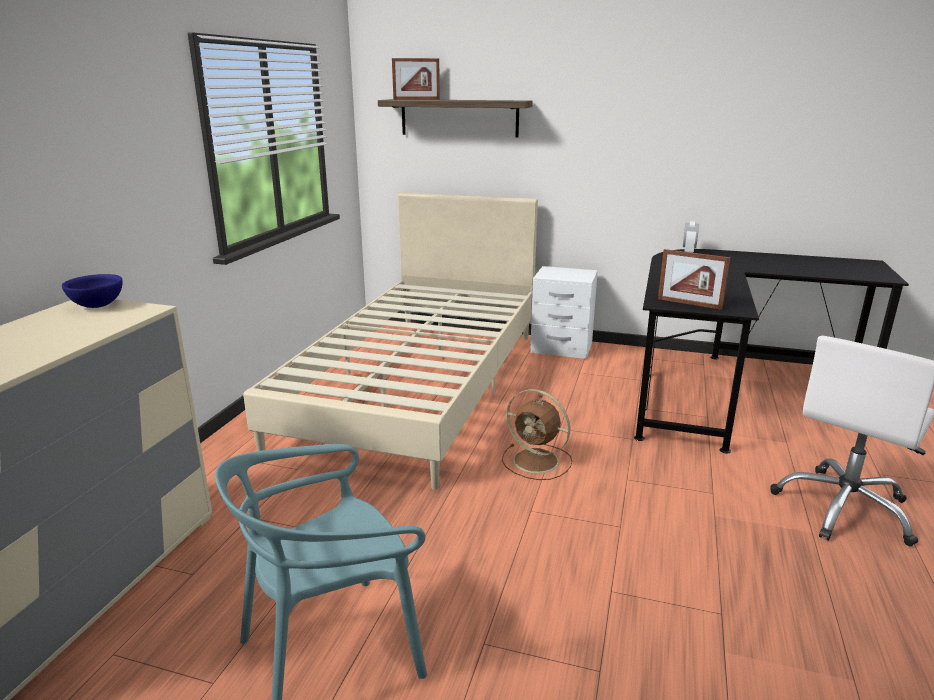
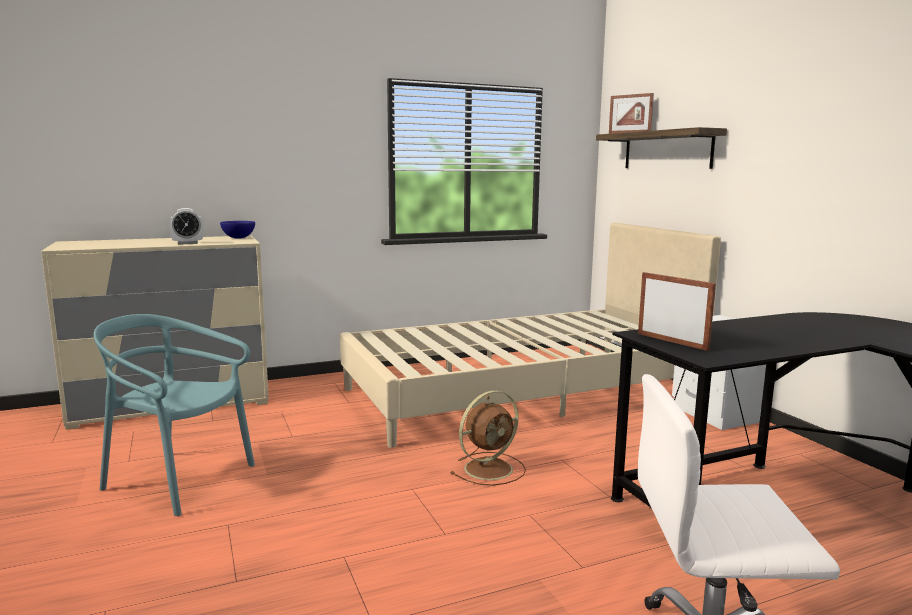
camera: 50 degrees right, 10 degrees down
(538, 461) = (490, 468): brown fan -> brown fan turned 120 degrees counterclockwise
(688, 252) = (863, 318): alarm clock -> alarm clock (187, 243)
(689, 303) = (672, 341): picture frame -> picture frame turned 150 degrees clockwise

